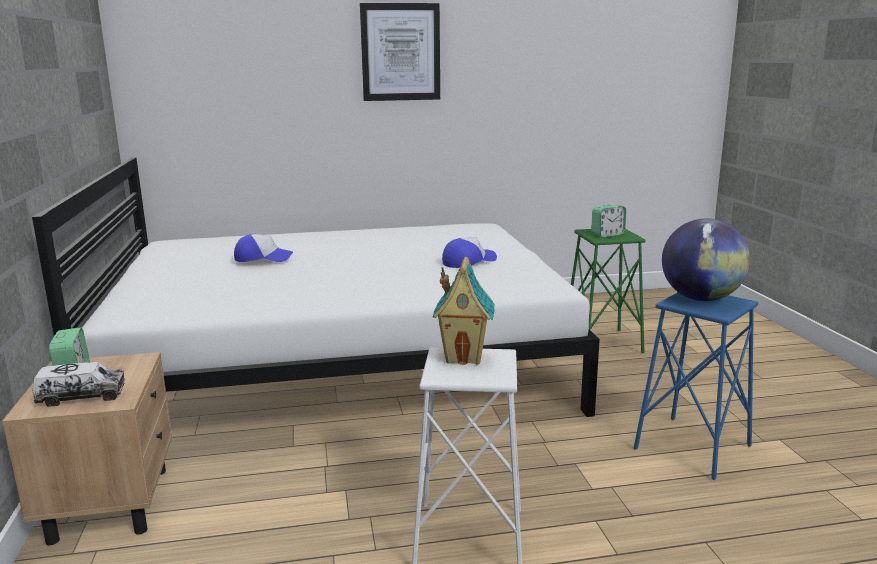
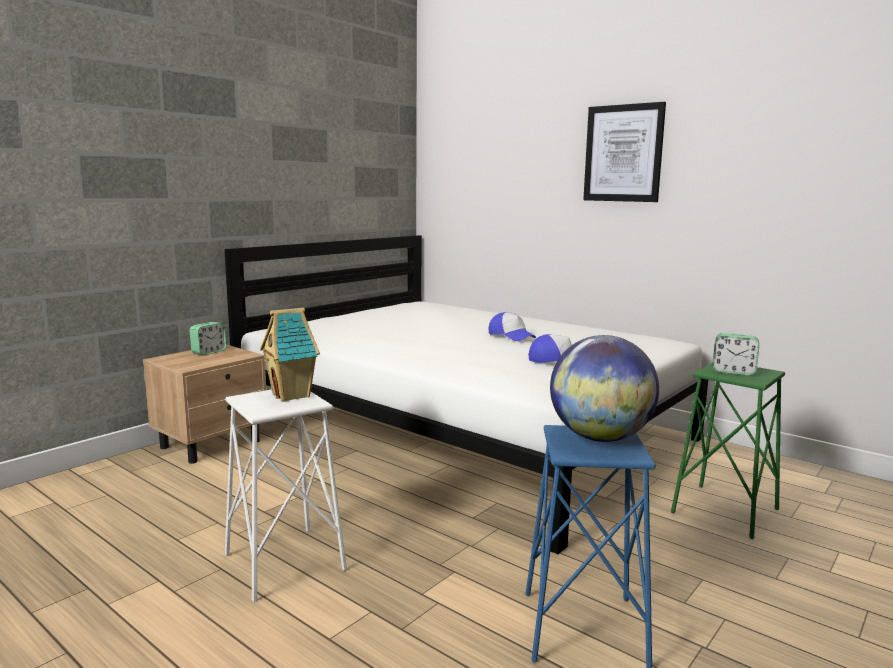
camera: 50 degrees right, 5 degrees down
(82, 396) = (185, 361): toy truck -> none
(263, 258) = (431, 322): cap -> cap (511, 336)

